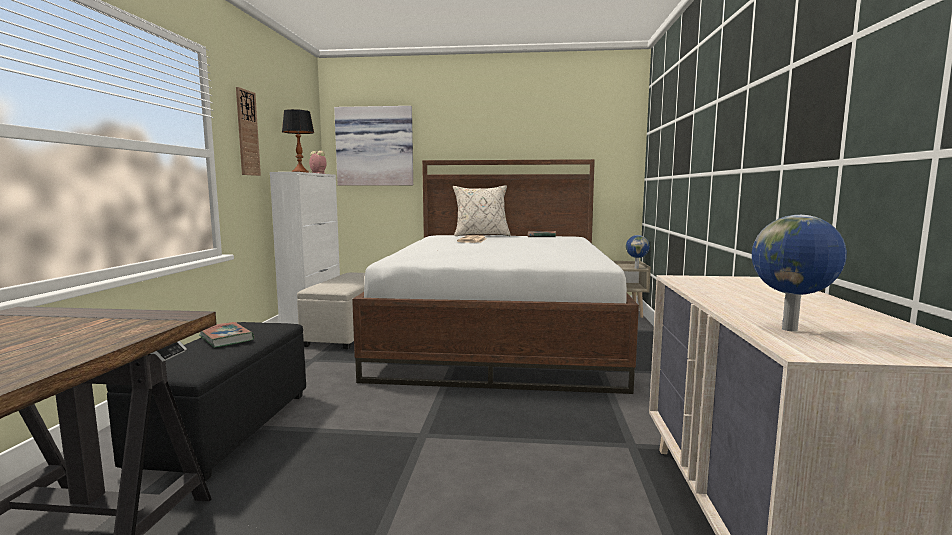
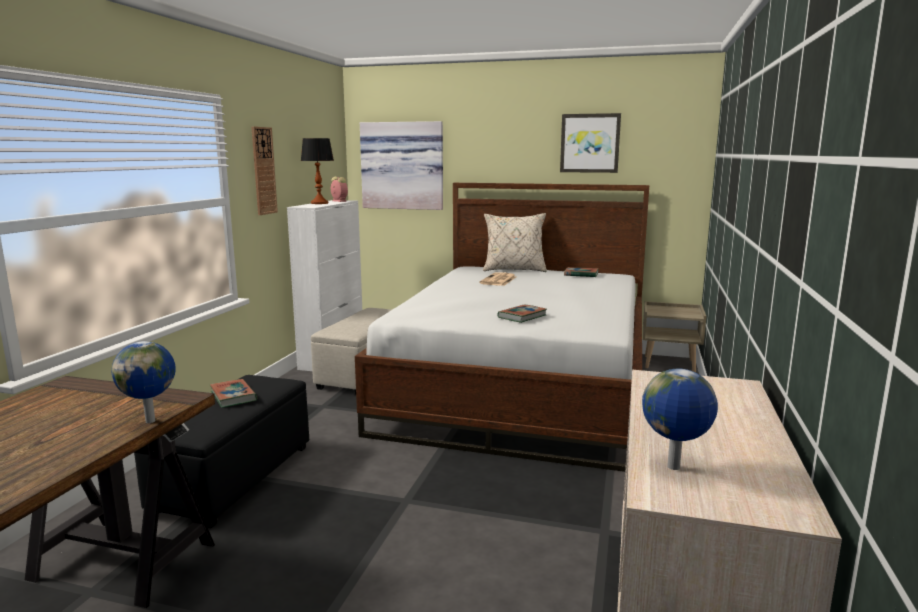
camera: 10 degrees right, 5 degrees up
(513, 257) = (522, 316): none -> book
(542, 124) = (590, 143): none -> picture
(636, 268) = (690, 315): globe -> globe (151, 420)

